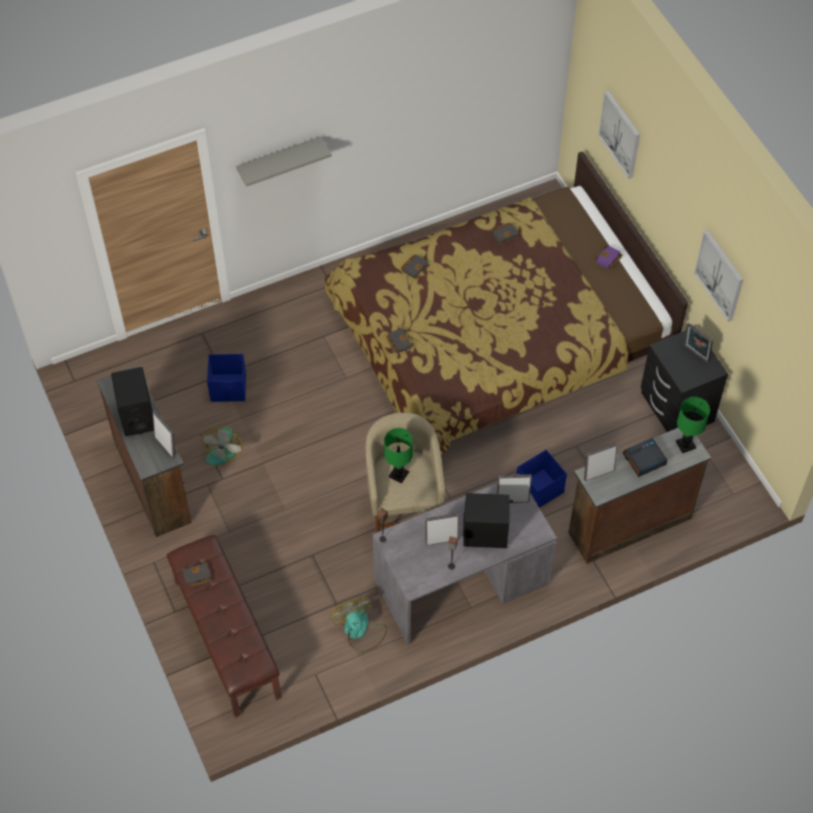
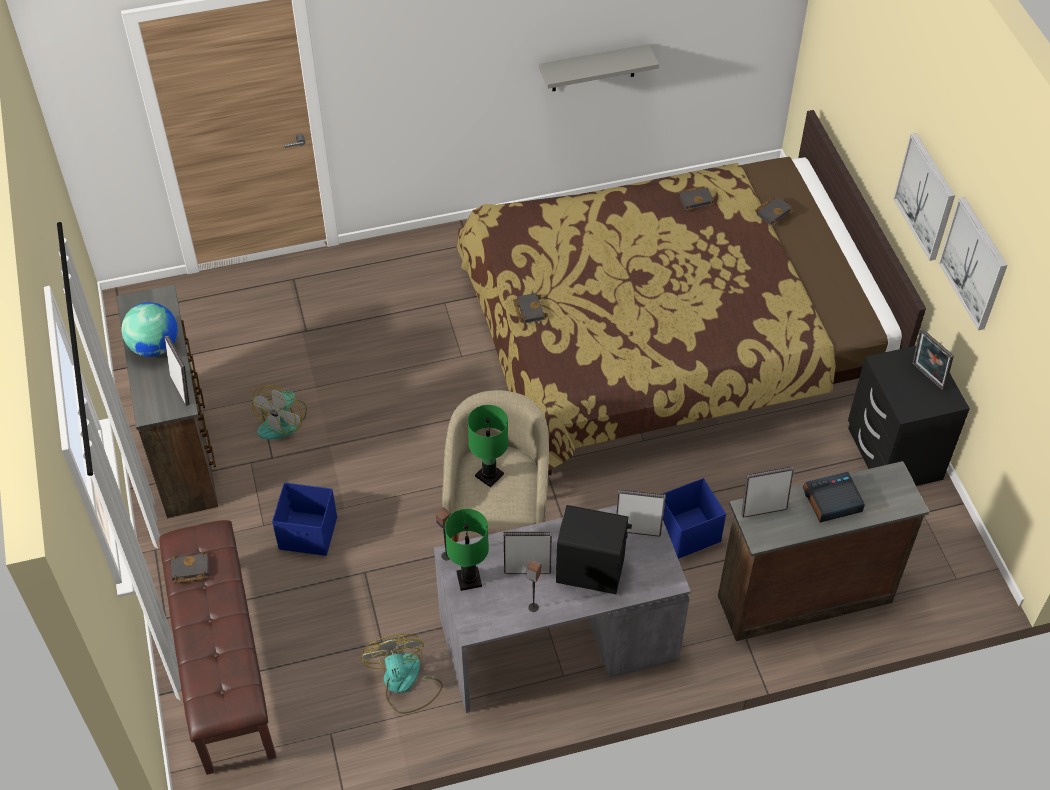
camera: 10 degrees right, 5 degrees down
(137, 415) = (155, 346): black speaker -> globe
(229, 388) = (310, 348): blue storage box -> blue storage box (309, 534)
(279, 161) = (407, 53): grey shelf -> grey shelf (593, 68)
(415, 267) = (570, 223): black book -> black book (773, 212)
(608, 259) = (827, 247): purple book -> none
(620, 134) = (863, 76): picture -> picture (926, 196)
(686, 445) = (895, 489): green table lamp -> green table lamp (469, 579)

